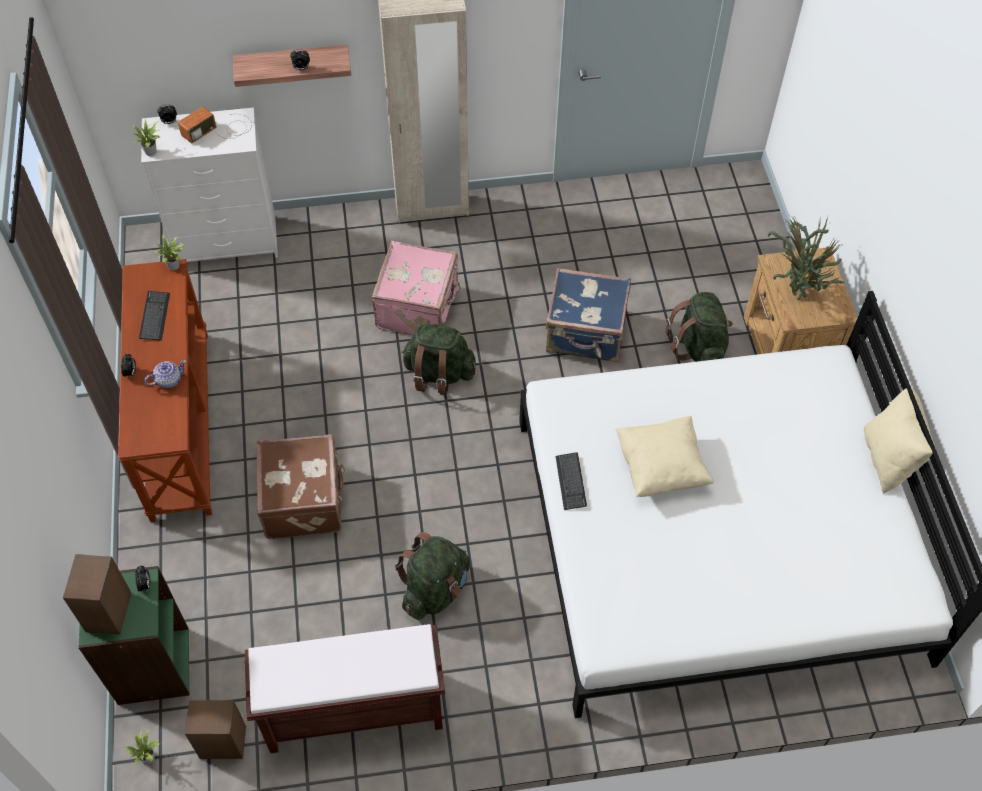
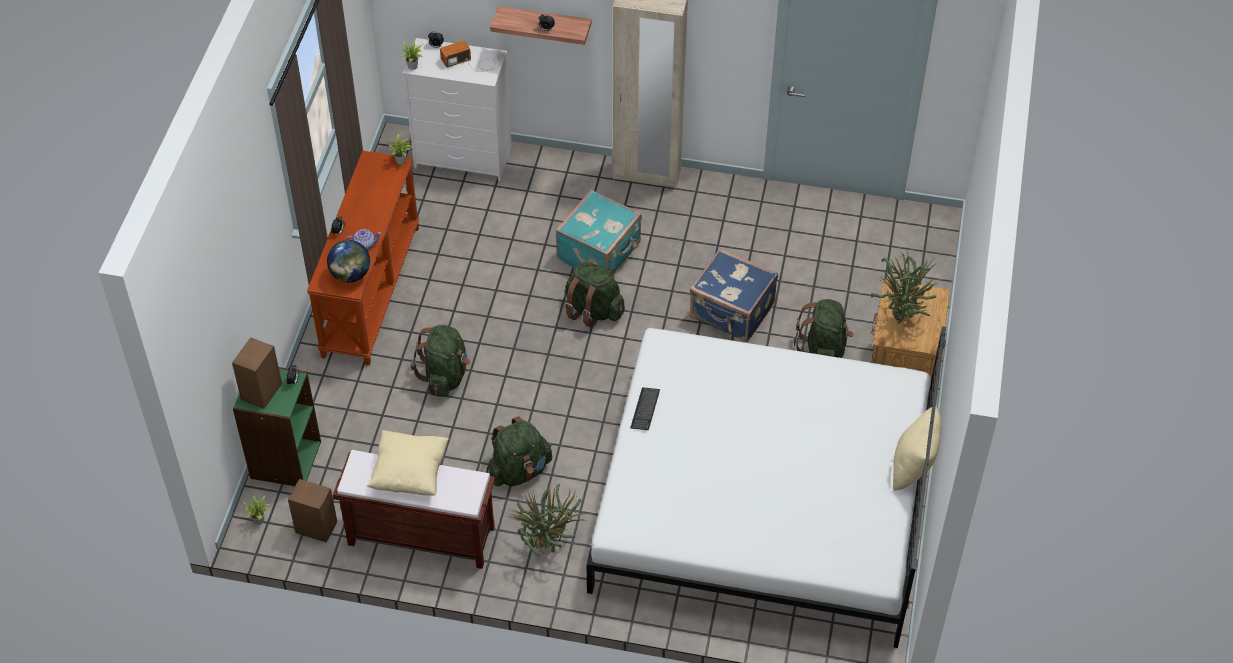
camera: 20 degrees right, 5 degrees down
(155, 316) = (372, 195): keyboard -> none
(165, 423) = (350, 275): none -> globe
(305, 500) = (445, 376): brown suitcase -> green backpack
(419, 307) = (600, 252): pink suitcase -> turquoise suitcase
(507, 673) = (549, 546): none -> potted plant
(661, 467) = (722, 420): beige pillow -> beige pillow (410, 474)

